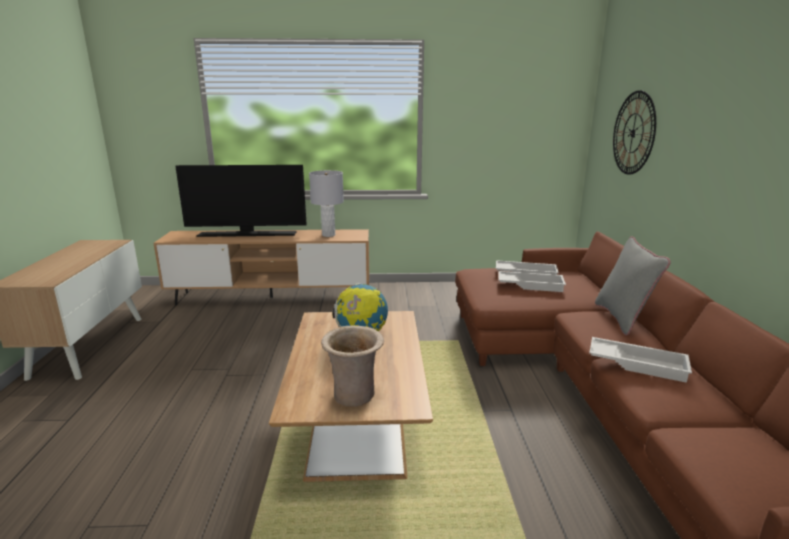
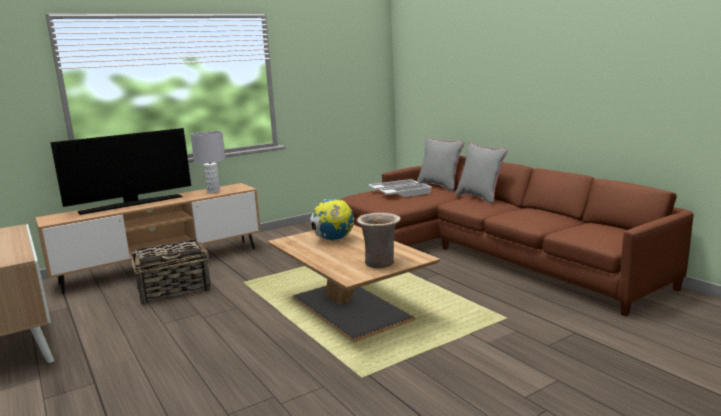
camera: 30 degrees left, 5 degrees down
(246, 332) = (175, 290): none -> basket
(590, 283) = (439, 186): none -> grey pillow
(633, 133) = (437, 77): wall clock -> none
(637, 363) = (512, 212): white tray -> none

